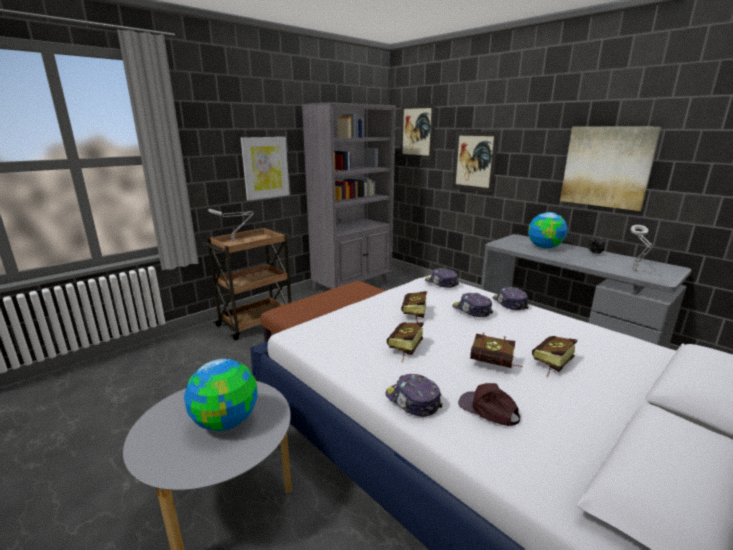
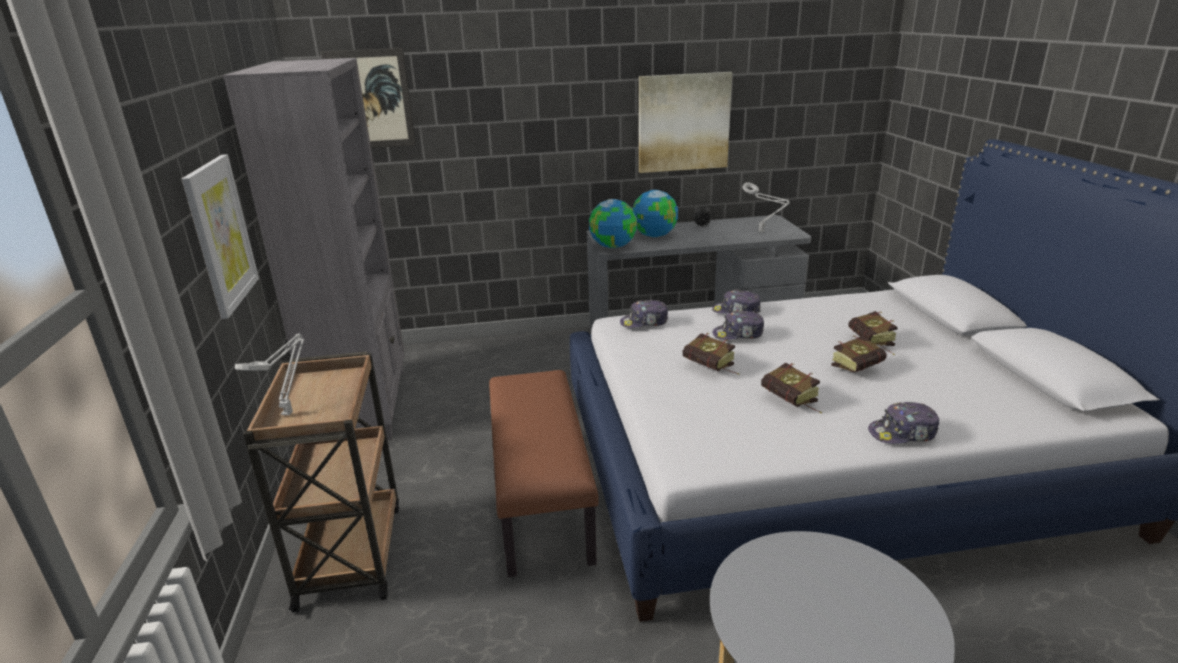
camera: 55 degrees left, 5 degrees up
(226, 421) = (828, 594): globe -> globe (613, 246)
(474, 161) = (499, 137): picture -> none
(488, 410) = (934, 401): brown cap -> none

